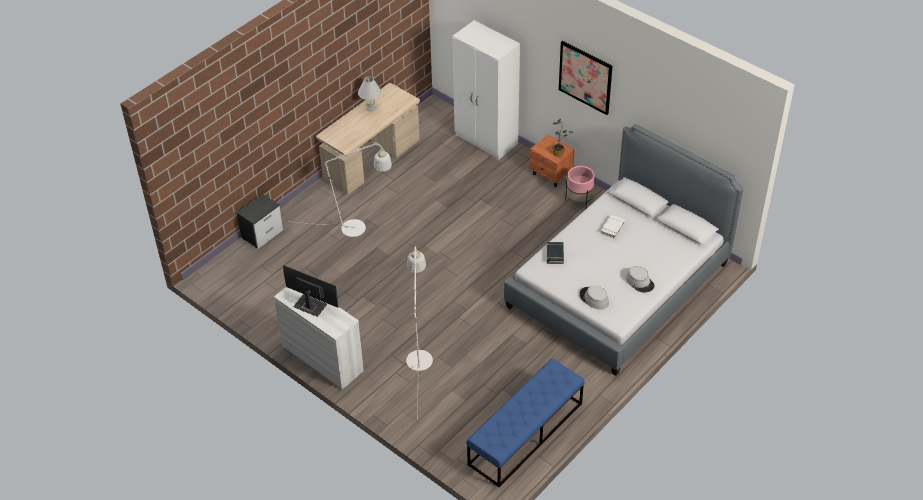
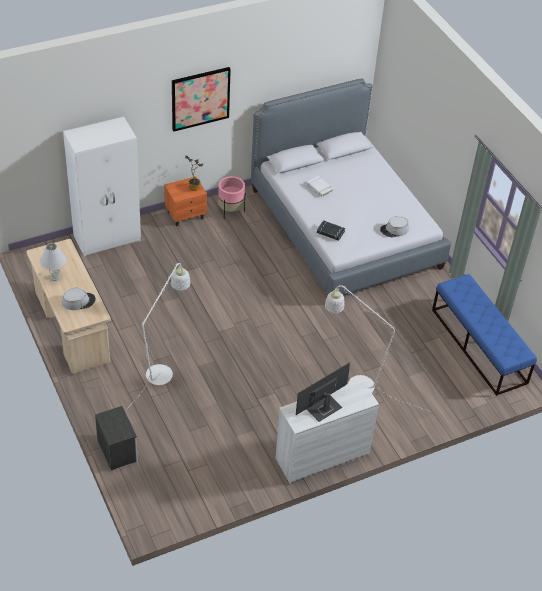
camera: 70 degrees left, 0 degrees up
(640, 282) = (390, 197): grey hat -> grey hat (78, 301)

